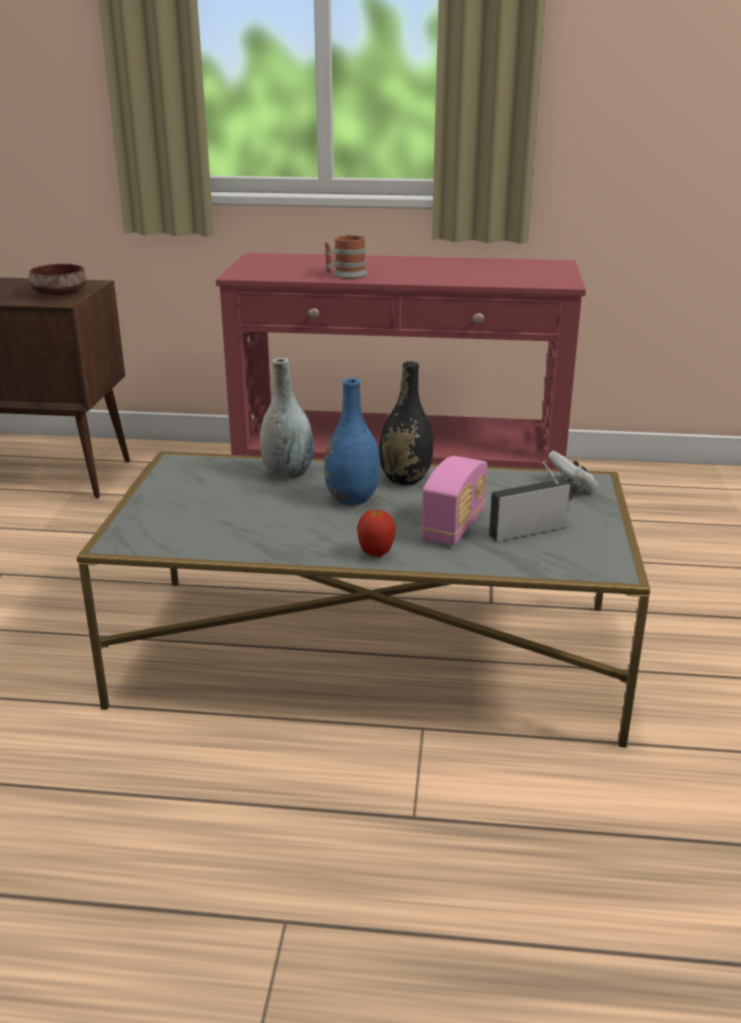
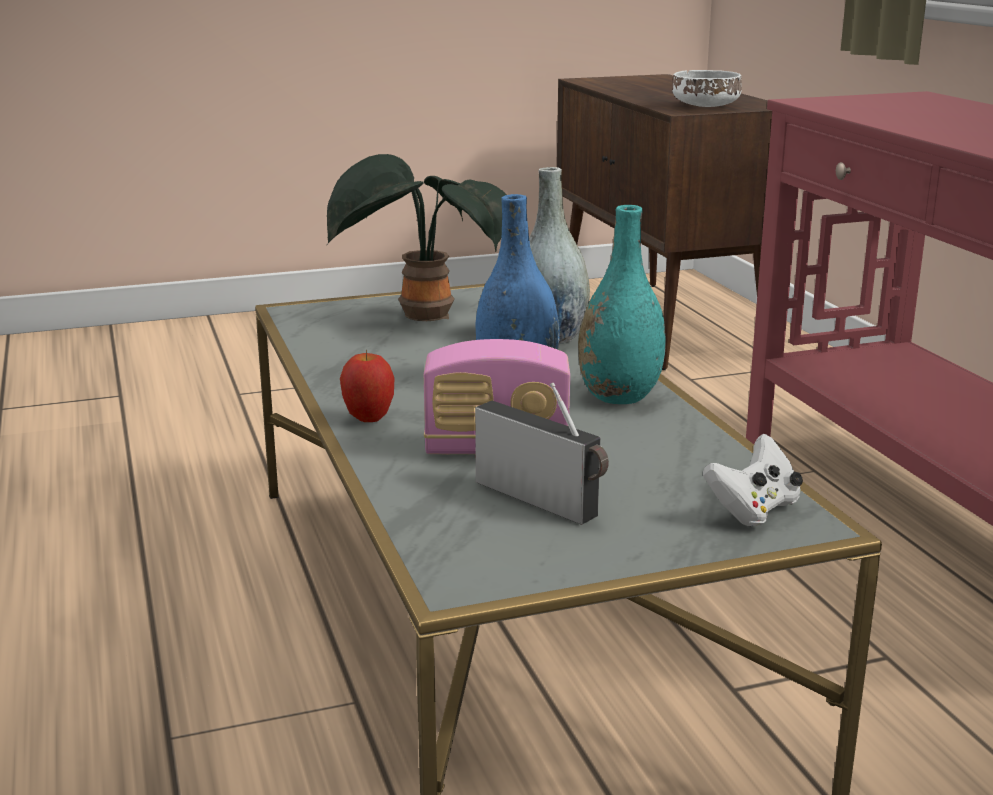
camera: 65 degrees right, 5 degrees down
(61, 294) = (705, 106): brown bowl -> white bowl
(195, 502) = (420, 318): none -> potted plant
(345, 275) = (916, 124): mug -> none
(405, 479) = (619, 396): black vase -> turquoise vase

